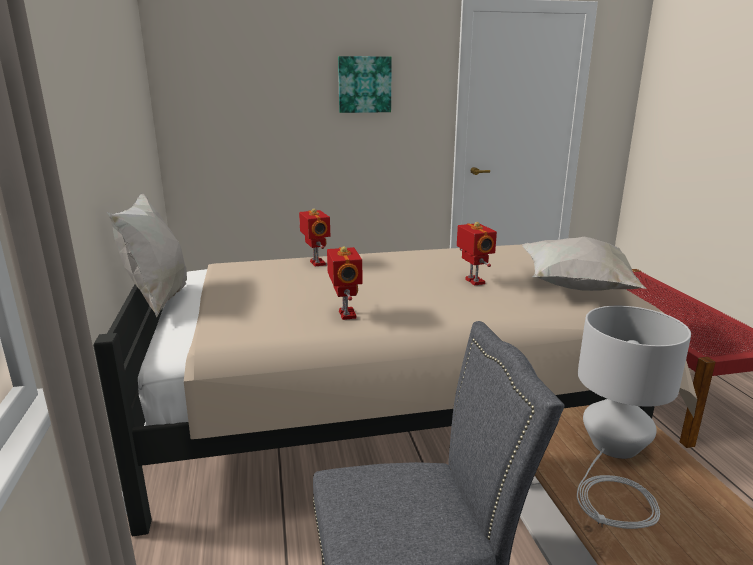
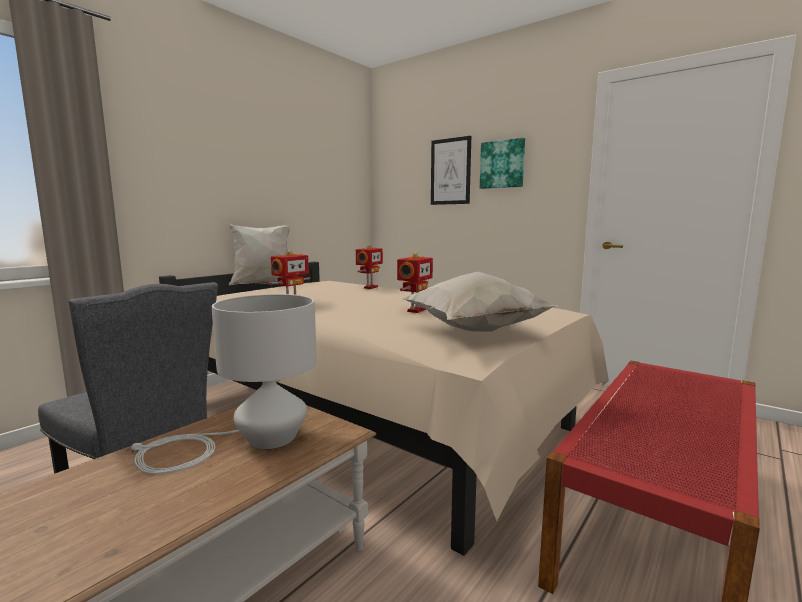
camera: 50 degrees right, 10 degrees down
(293, 88) = (450, 171): none -> picture

